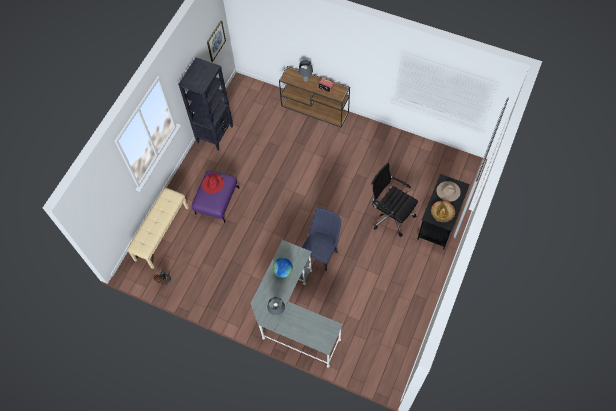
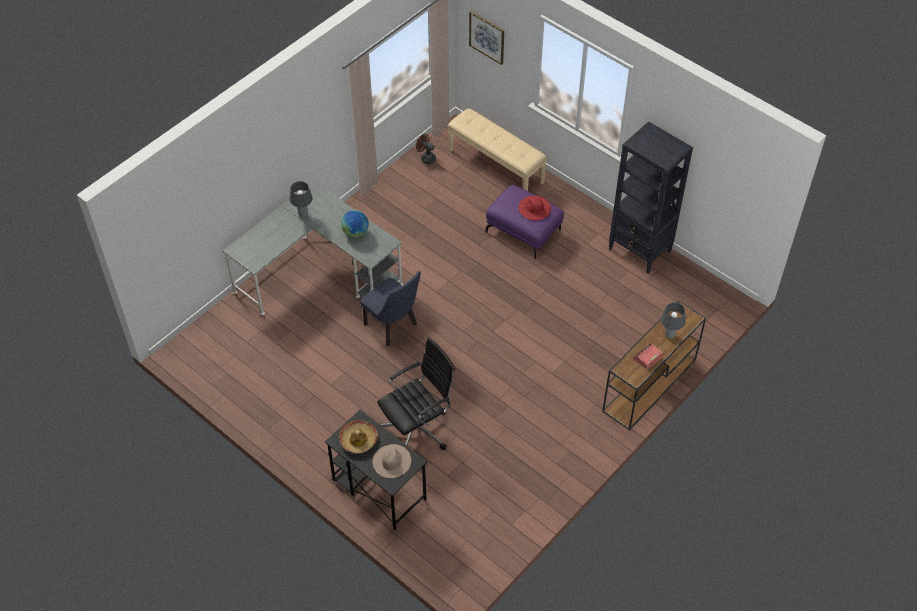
camera: 105 degrees right, 10 degrees down
(215, 41) = (743, 199): picture -> picture (487, 37)

